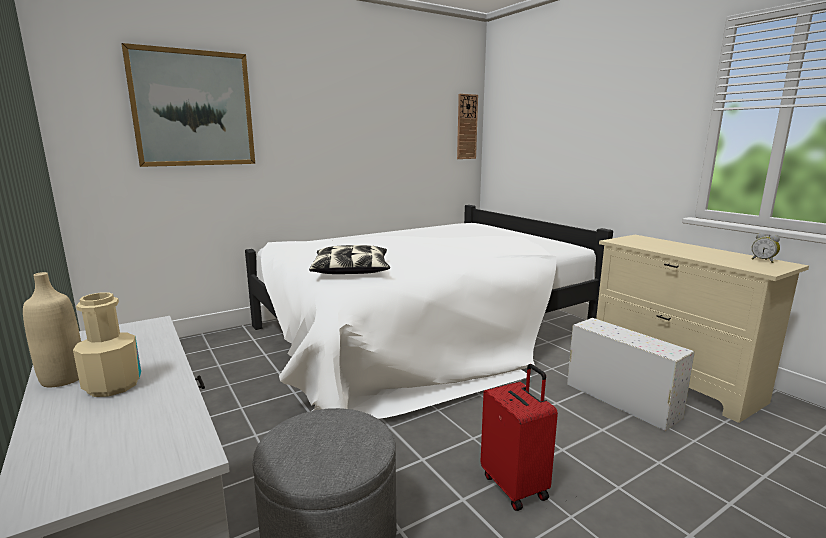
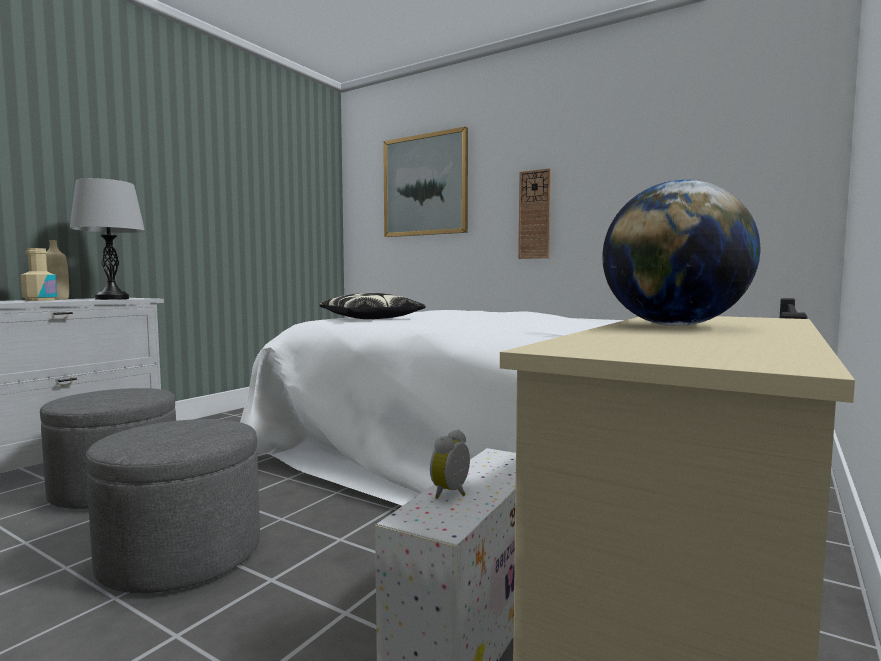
camera: 65 degrees right, 10 degrees down
(142, 341) = (112, 299): none -> grey table lamp
(466, 127) = (801, 159): wall clock -> wall clock (534, 214)
(515, 486) = (181, 555): red suitcase -> grey ottoman
(677, 250) = (674, 325): none -> globe
(763, 260) = (748, 351): alarm clock -> alarm clock (453, 493)

